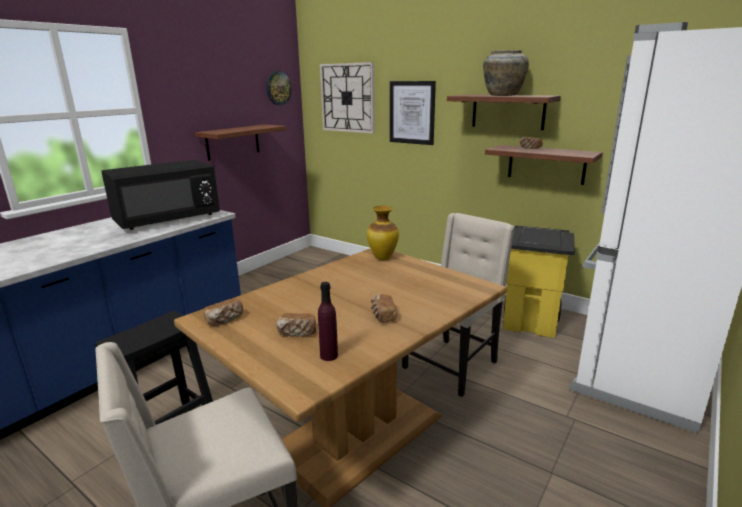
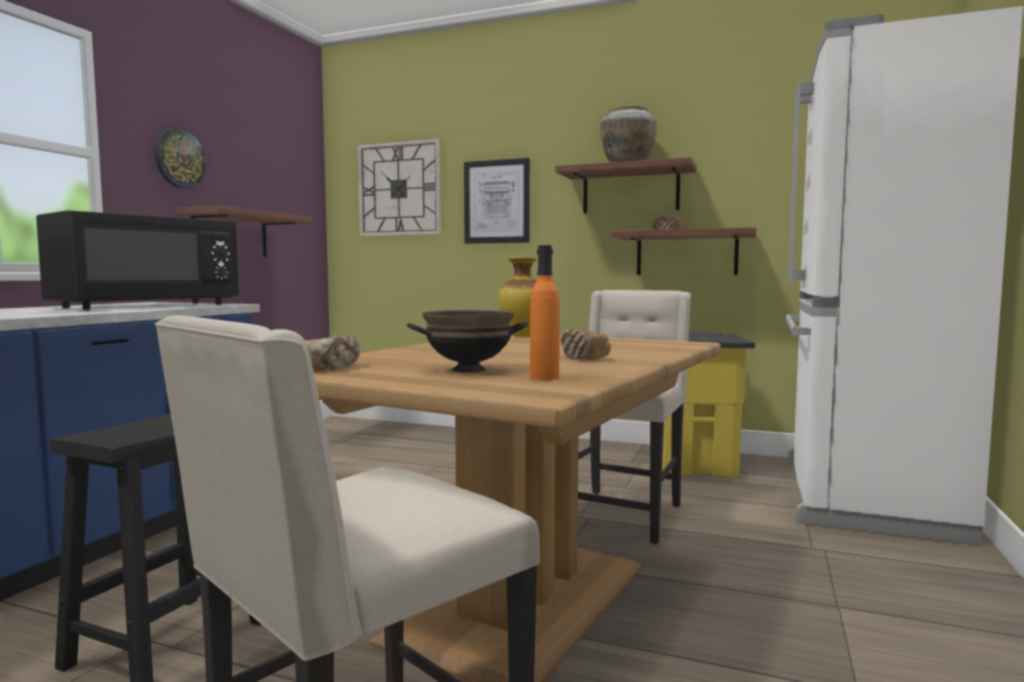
camera: 15 degrees left, 15 degrees down
(278, 88) = (296, 173): wall clock -> wall clock (179, 158)
(297, 333) = (468, 370): bread -> black bowl
(329, 355) = (544, 377): purple bottle -> orange bottle

